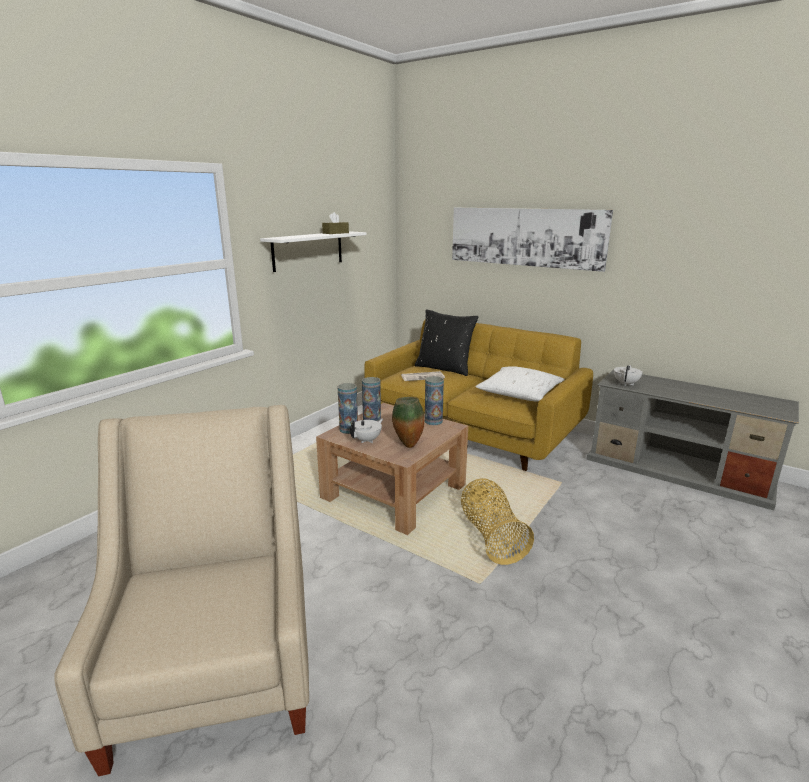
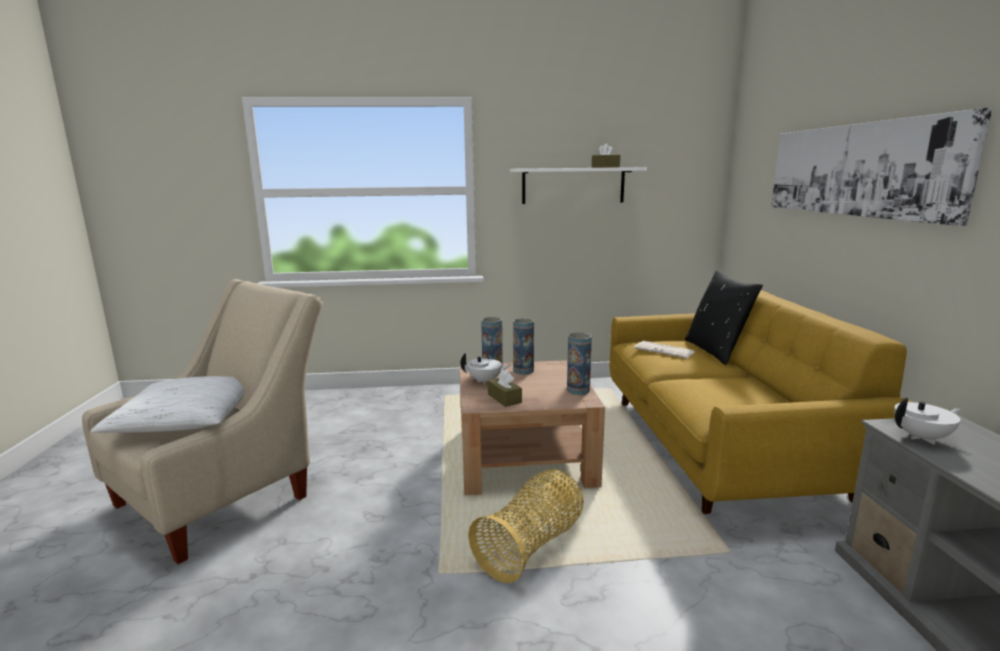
camera: 50 degrees right, 5 degrees down
(407, 446) = (504, 398): vase -> brown tissue box
(519, 394) = (746, 401): white pillow -> white pillow (186, 420)

